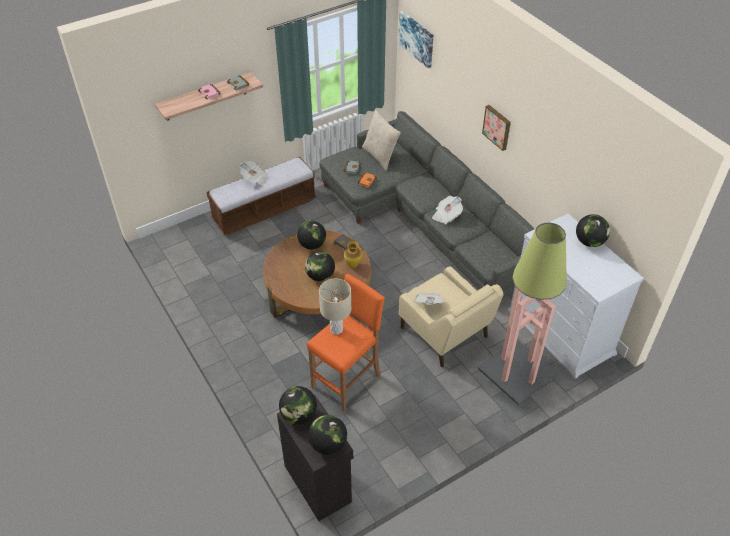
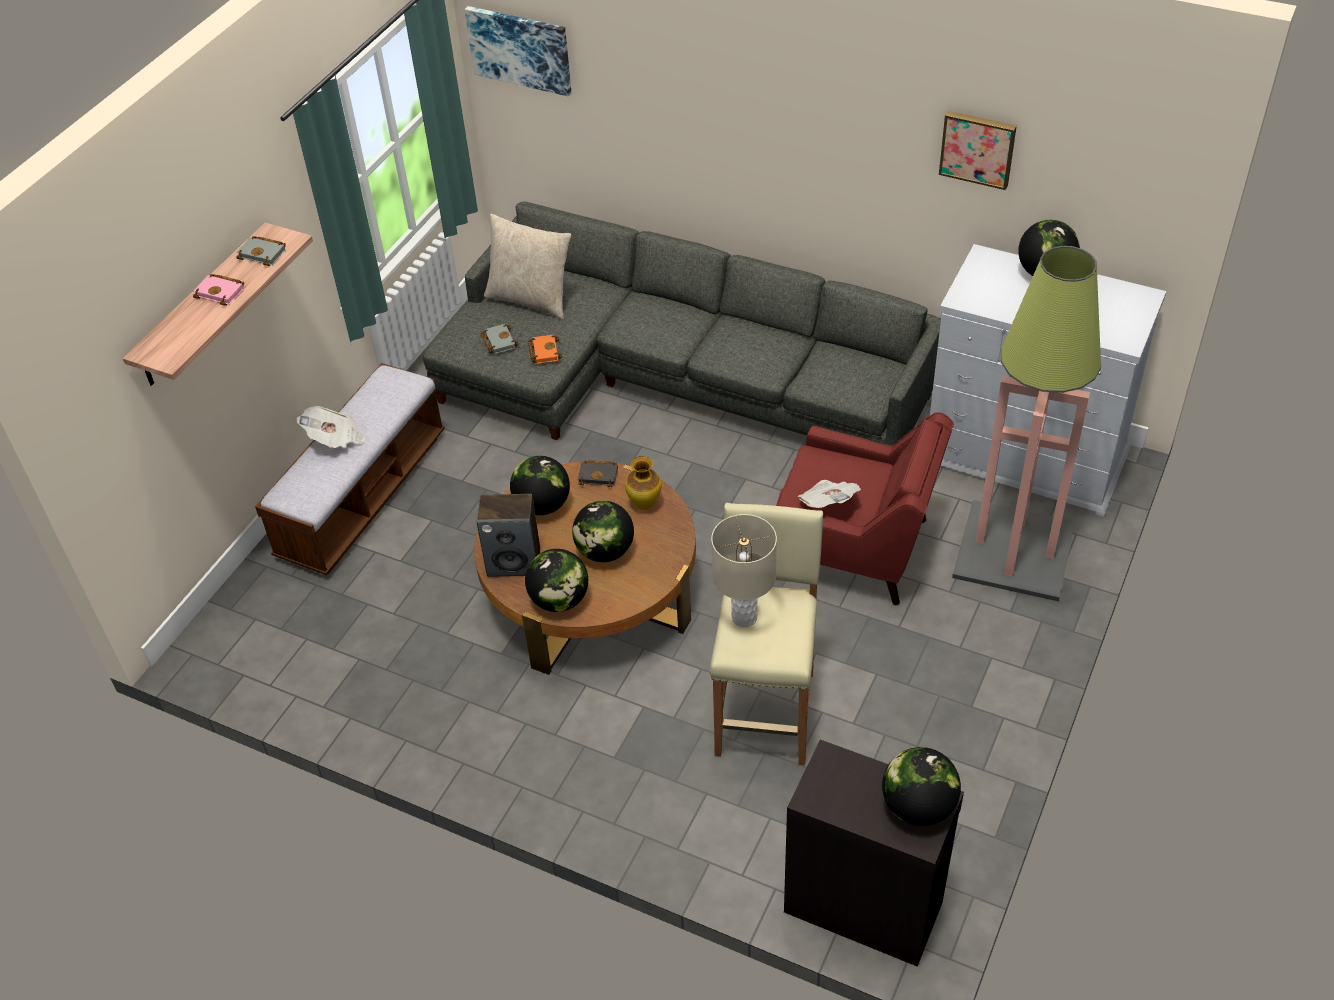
camera: 30 degrees left, 0 degrees up
(282, 262) = (514, 562): none -> speaker
(299, 415) = (827, 788): globe -> globe (559, 600)
(347, 381) = (766, 712): orange stool -> beige stool
(445, 334) = (856, 549): beige armchair -> red armchair
(446, 216) = (730, 348): newspaper -> none
(497, 127) = (767, 148): picture -> picture (978, 148)

